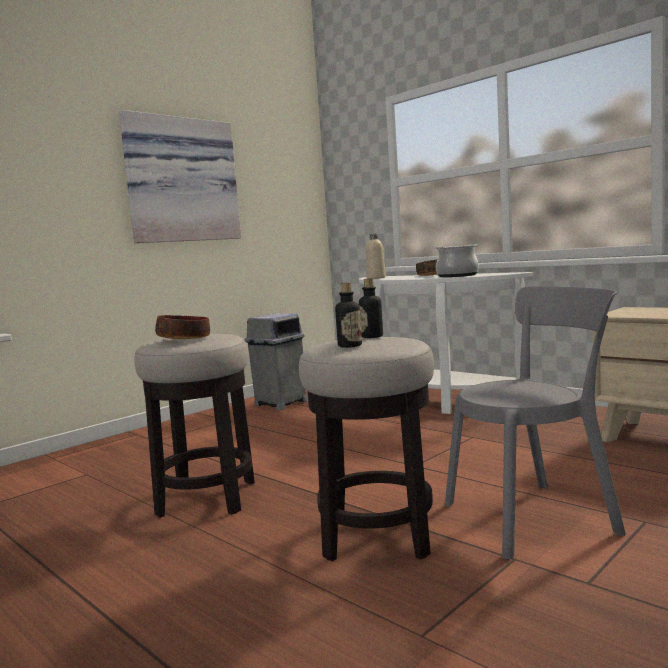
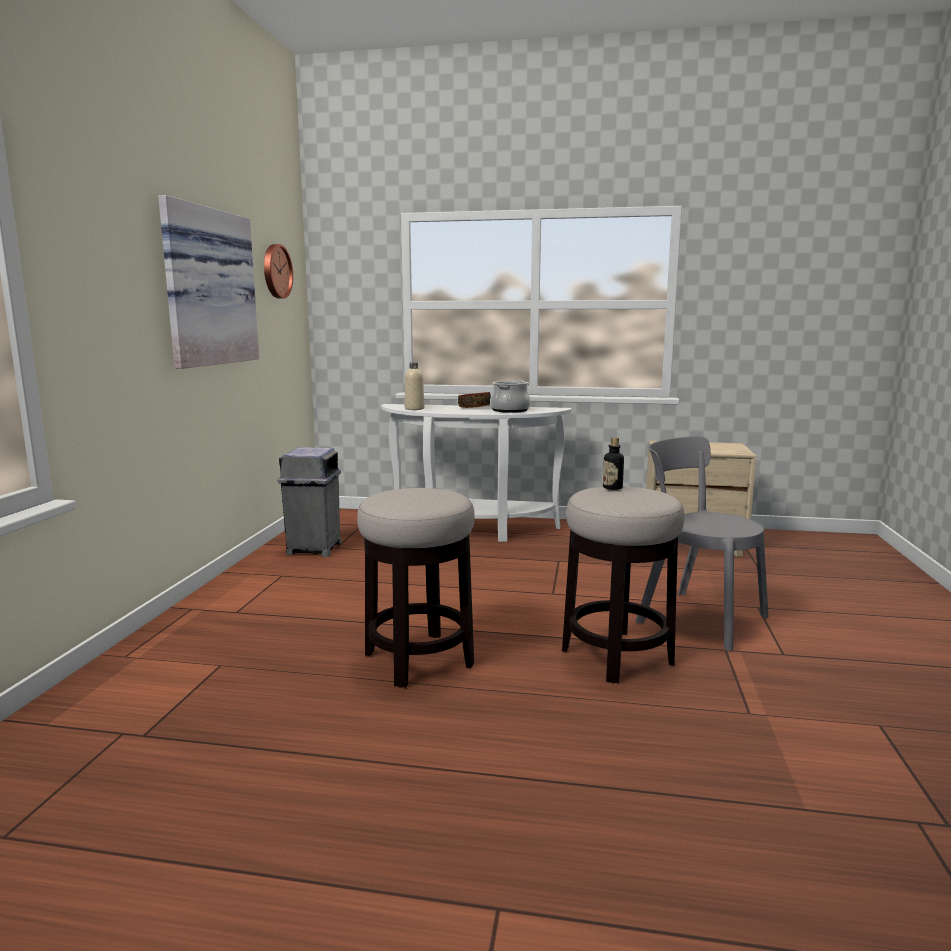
camera: 35 degrees left, 5 degrees up
(184, 339) = (418, 498): bowl -> none
(275, 166) = (276, 271): none -> wall clock
(350, 346) = (629, 499): bottle -> none
(536, 517) = (696, 617): grey chair -> grey chair turned 90 degrees counterclockwise

